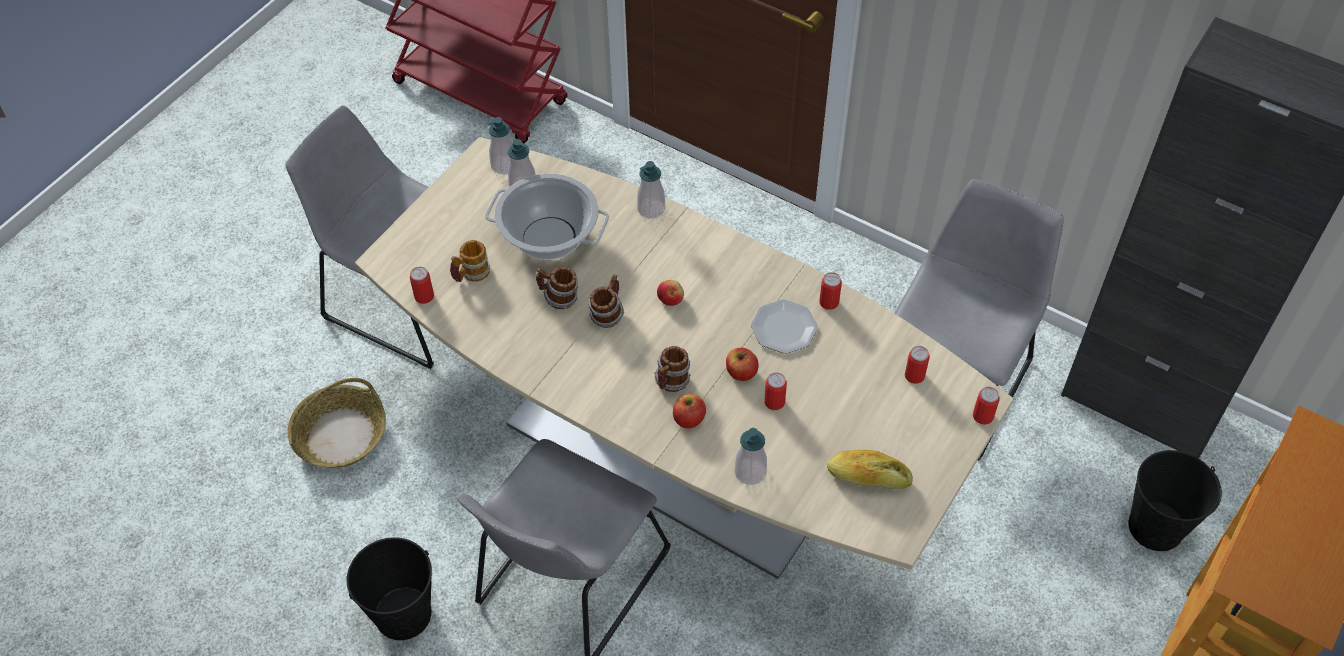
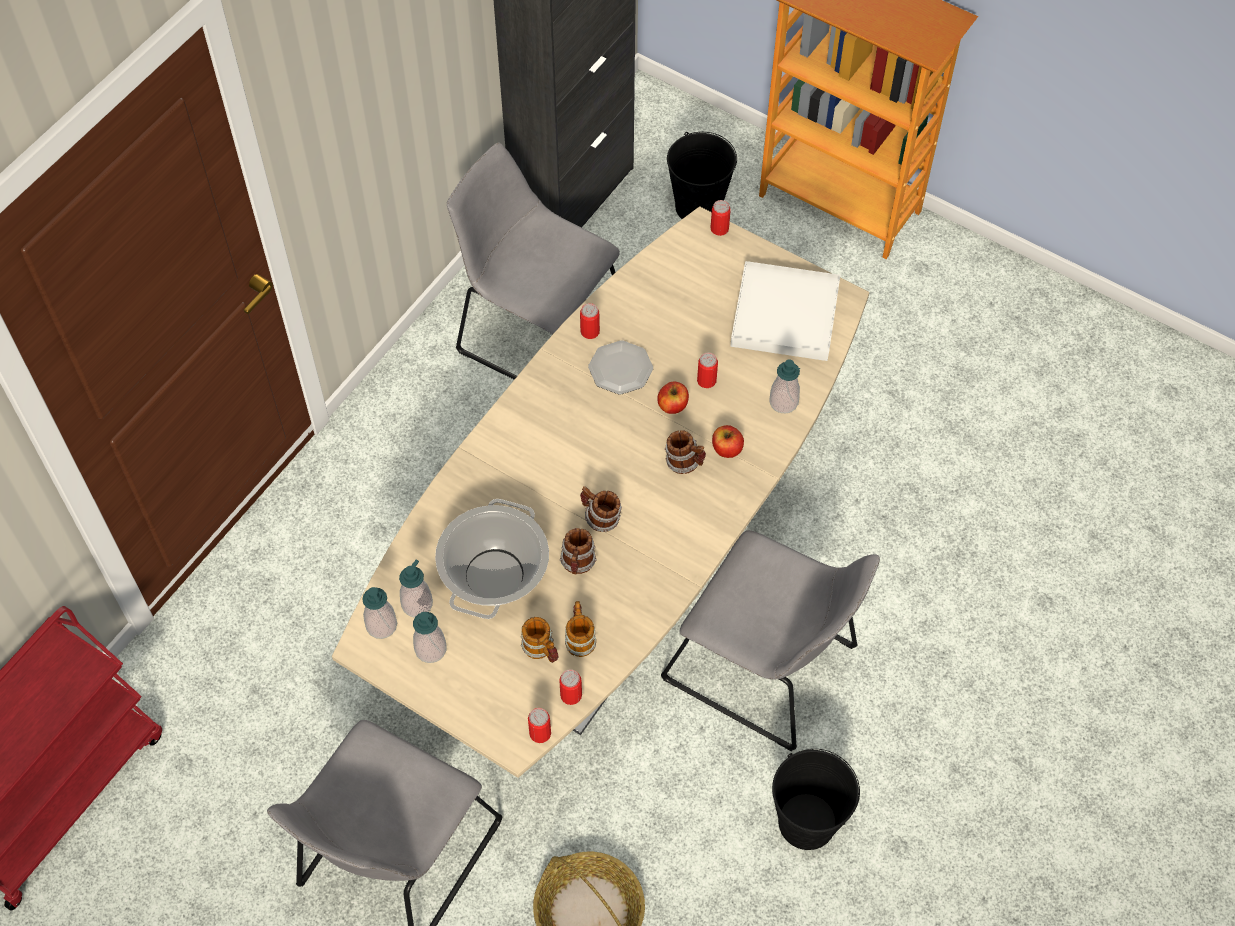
camera: 90 degrees left, 5 degrees up
(482, 301) = (579, 637): none -> mug
(651, 209) = (459, 479): soap dispenser -> soap dispenser (430, 649)
(670, 299) = (581, 463): apple -> none
(868, 477) = (785, 315): bread -> white tray
(914, 375) = (676, 273): can -> can (540, 733)

